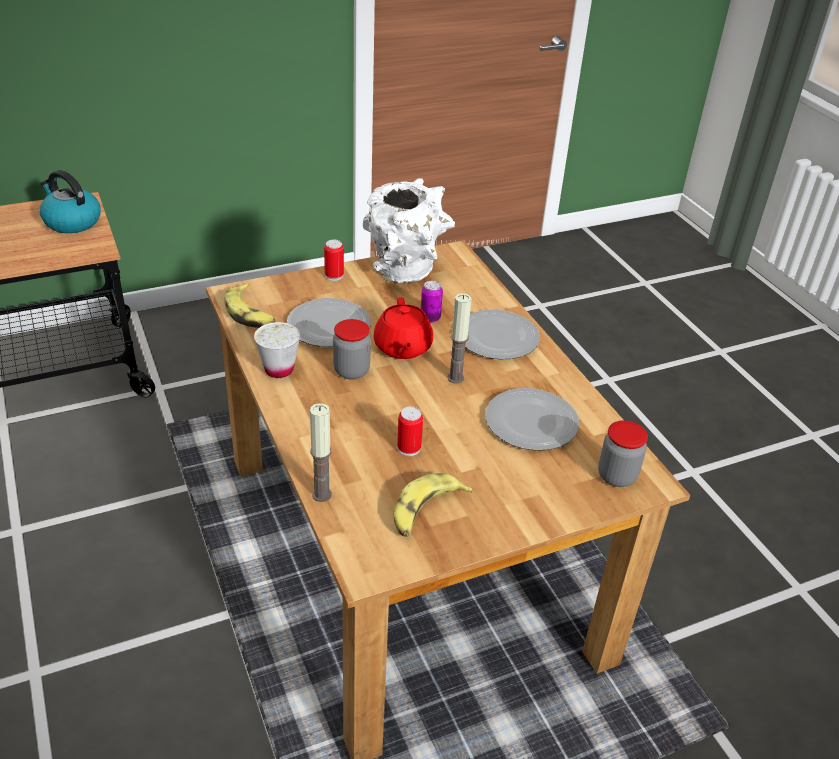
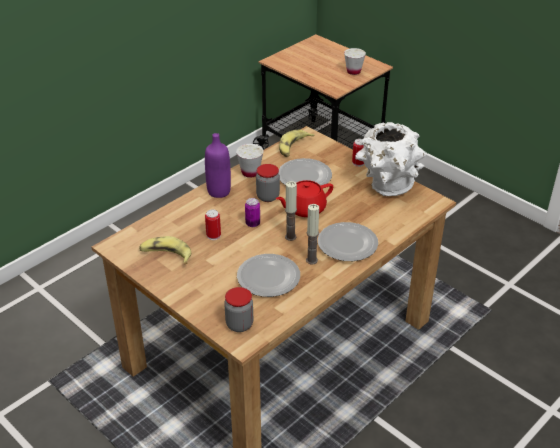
camera: 70 degrees right, 0 degrees up
(71, 222) = (353, 71): kettle -> white cup
(302, 413) = (219, 191): none -> purple bottle
(322, 494) = (160, 216): candle -> candle (312, 260)
(430, 318) = (345, 211): can -> can (252, 224)

